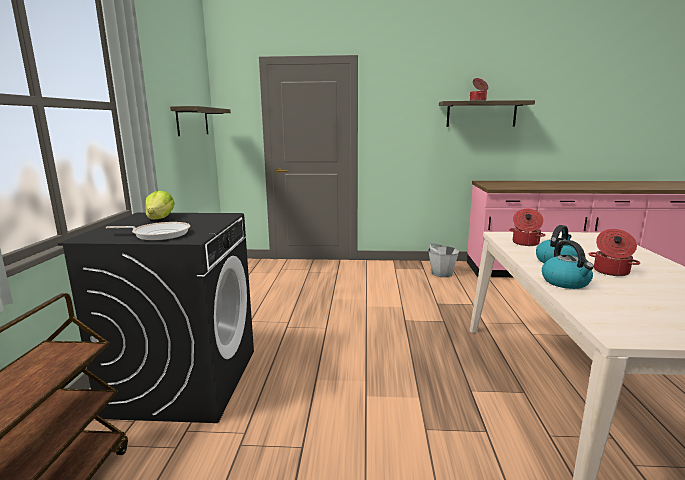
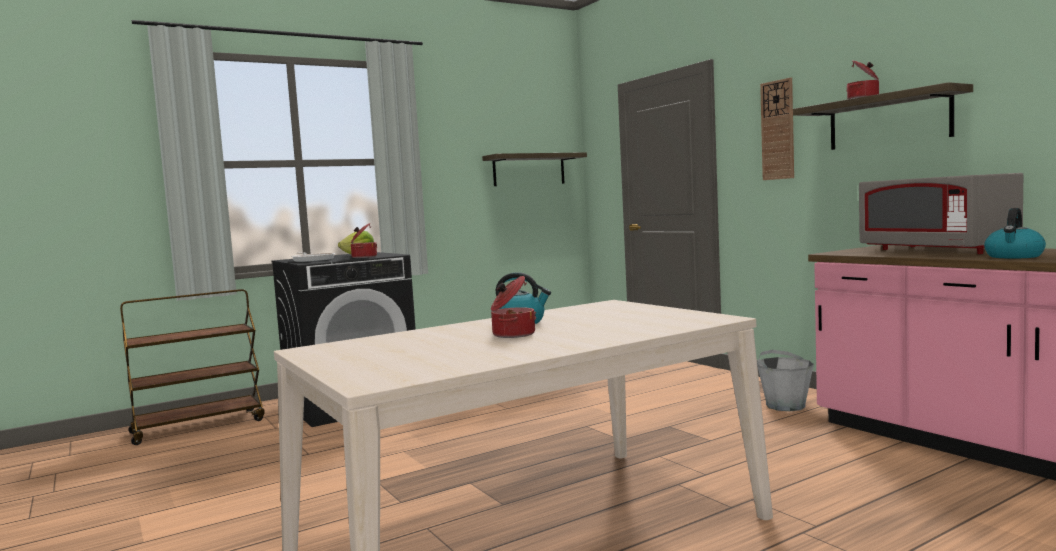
camera: 55 degrees right, 10 degrees down
(410, 111) = (778, 130): none -> wall clock
(525, 183) = (936, 250): none -> grey microwave
(525, 243) = (585, 310): cooking pot -> cooking pot (363, 257)
(566, 282) = (439, 331): kettle -> kettle (1014, 256)

